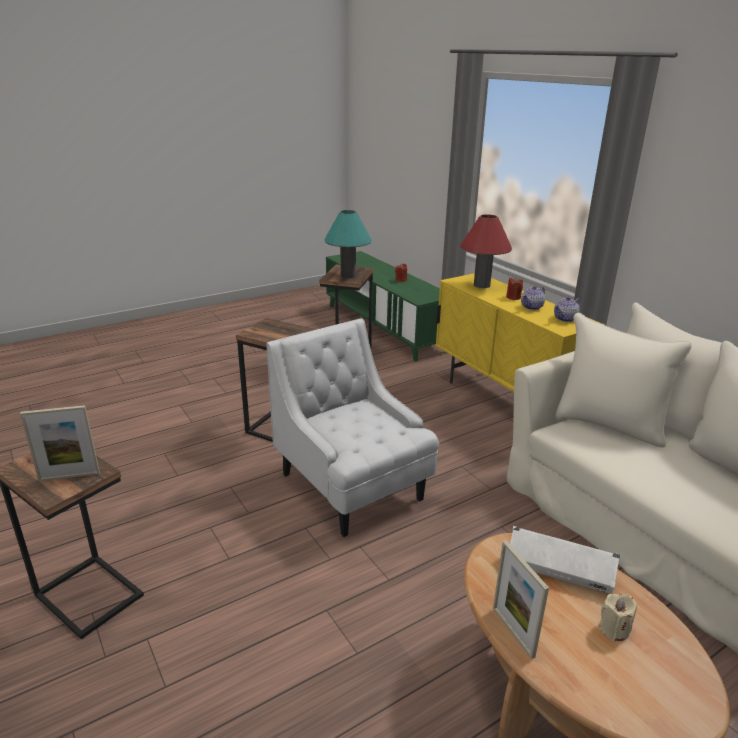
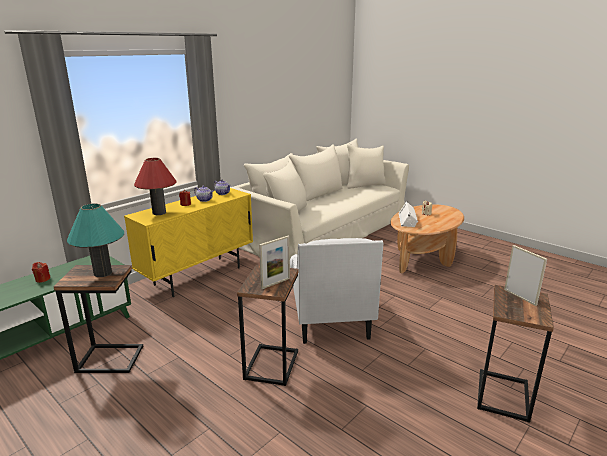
camera: 105 degrees left, 5 degrees down
(352, 487) = (330, 317): white armchair -> white armchair turned 45 degrees counterclockwise
(513, 632) = (445, 225): picture frame -> picture frame (275, 283)

